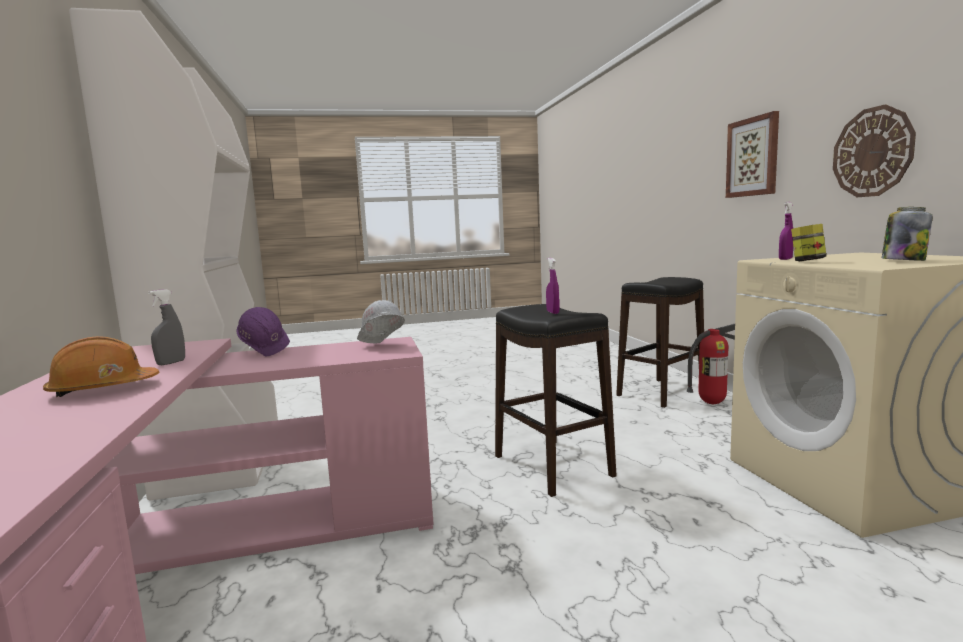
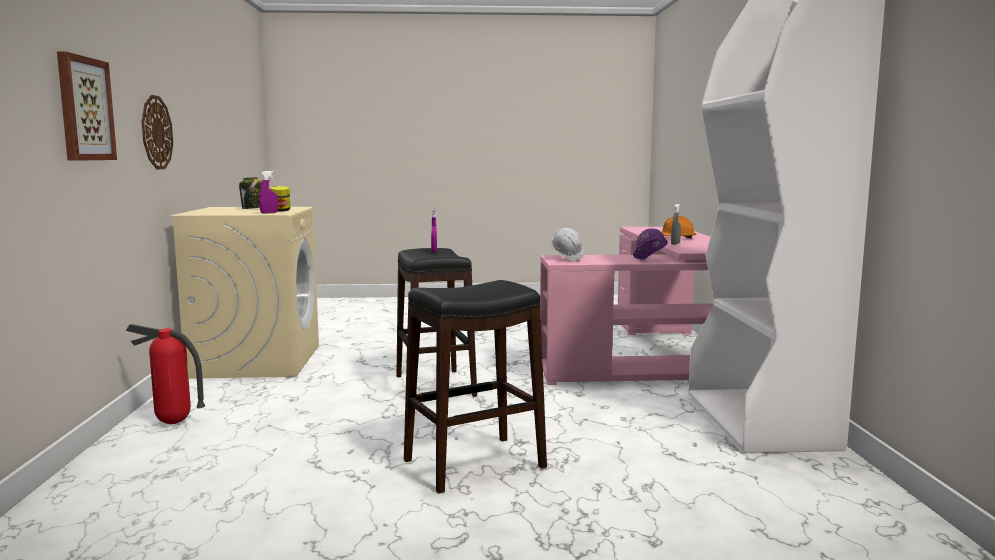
camera: 170 degrees left, 0 degrees up
(661, 392) = (185, 447): black stool -> black stool (474, 464)

